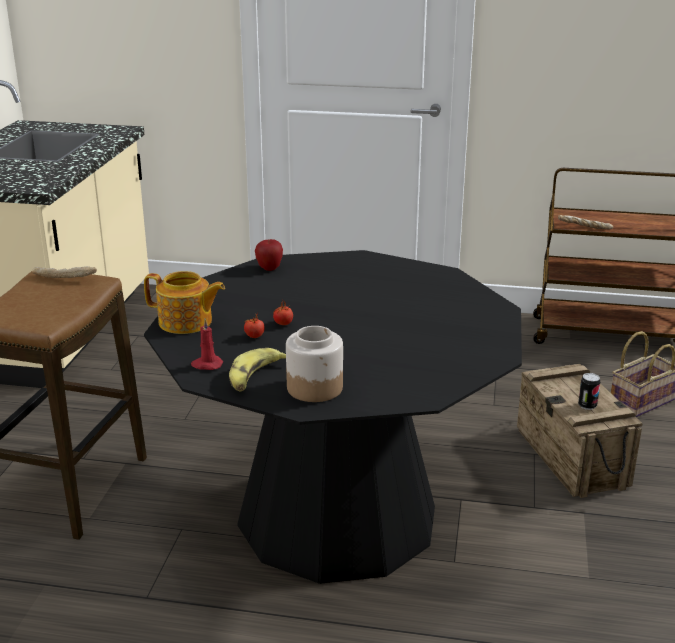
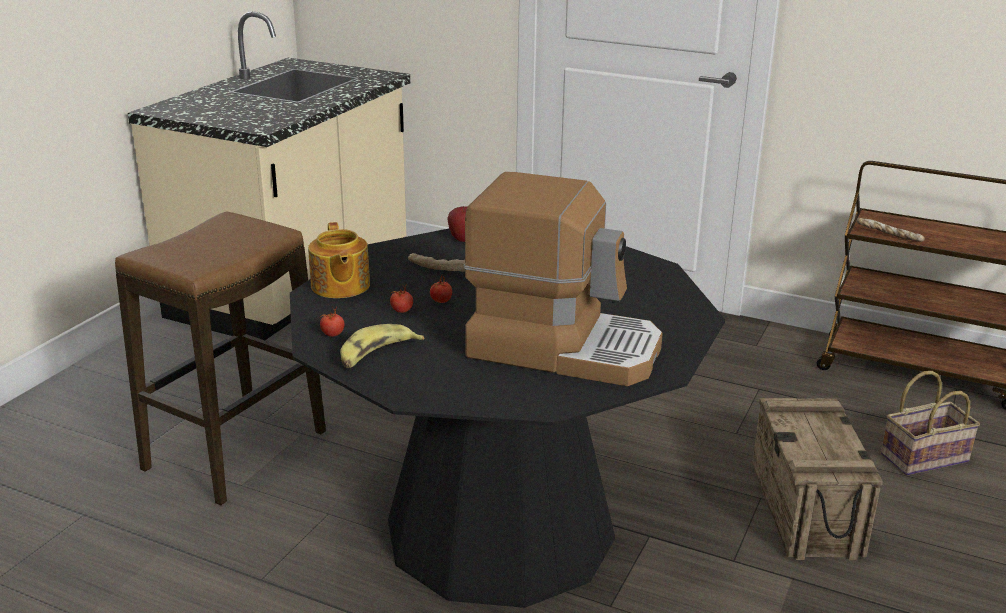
camera: 15 degrees right, 0 degrees up
(65, 277) = (246, 224): bread -> bread (443, 269)
(186, 322) = (339, 286): teapot -> teapot turned 45 degrees clockwise
(206, 365) = (332, 334): red candle -> tomato
(315, 388) = (432, 376): jar -> none
(409, 348) = (564, 347): none -> coffee machine
(587, 405) = (821, 450): can -> none

